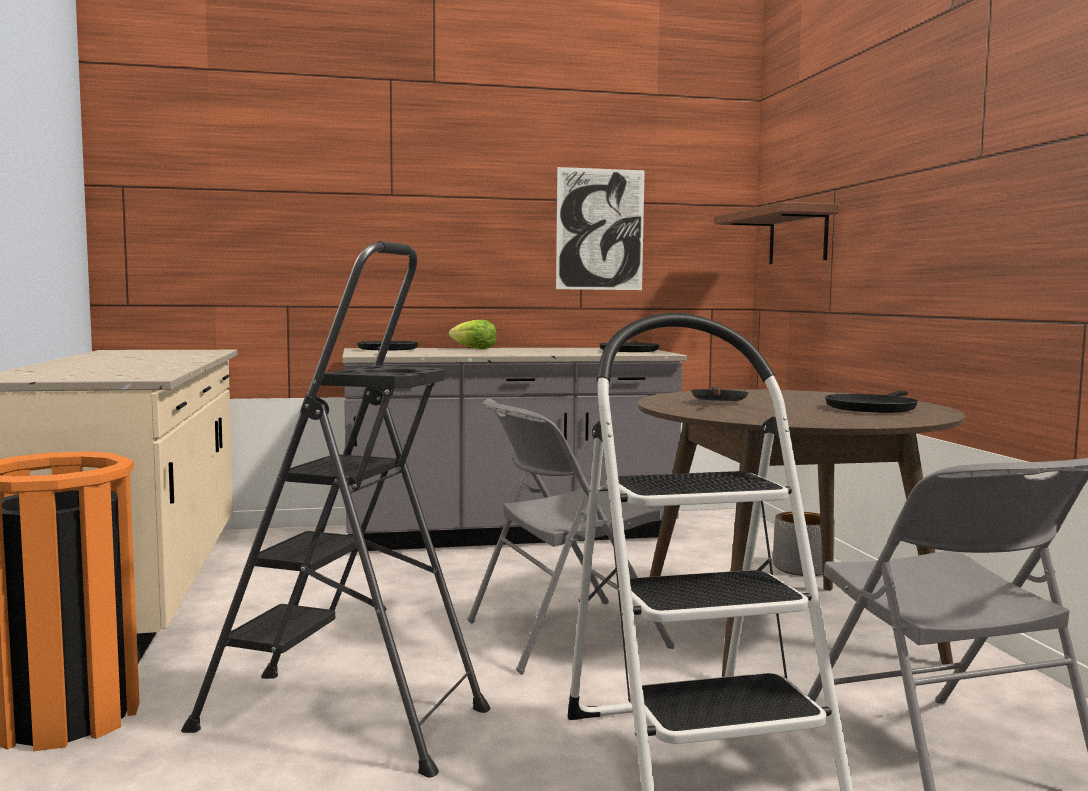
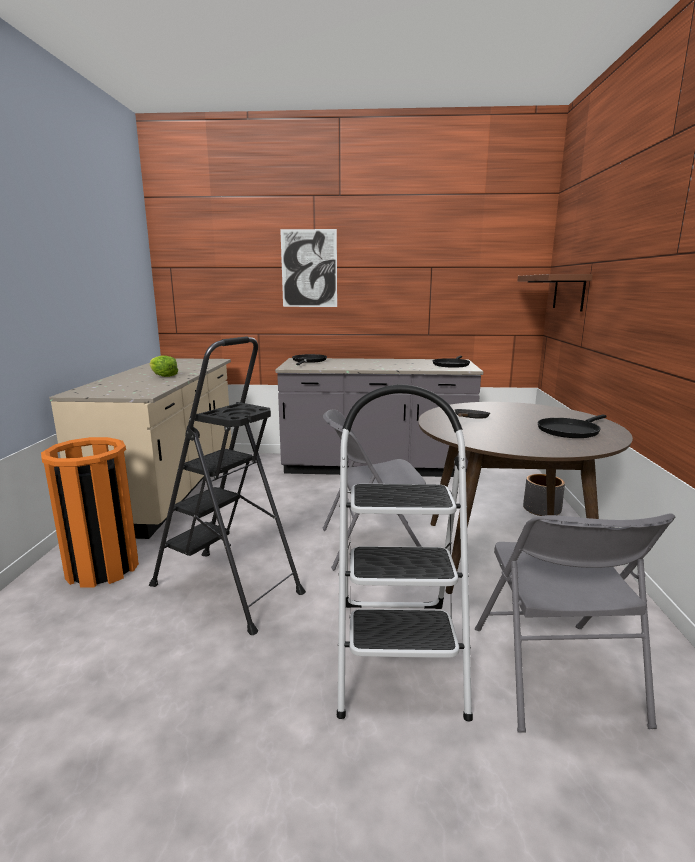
camera: 15 degrees right, 10 degrees up
(474, 349) = (360, 360): lettuce -> lettuce (163, 376)
(600, 229) = (442, 285): picture -> picture (309, 268)

